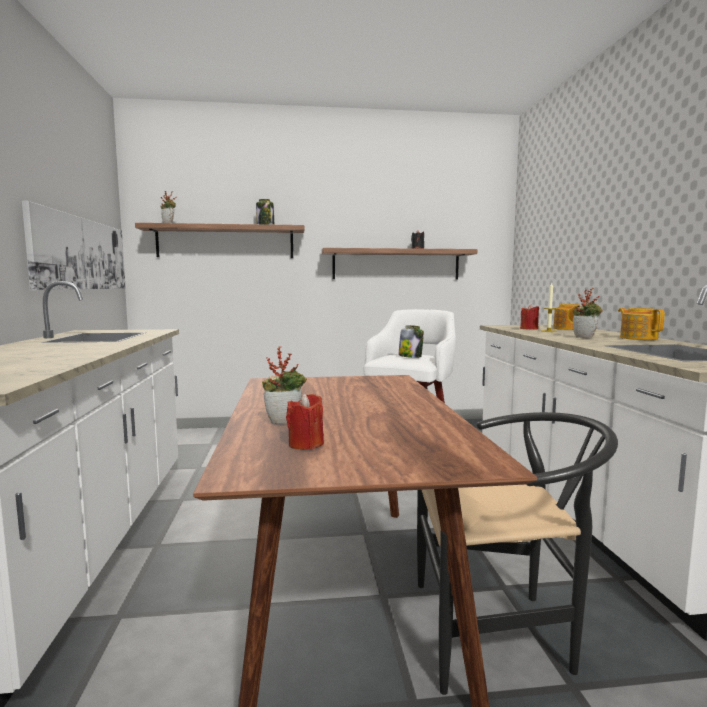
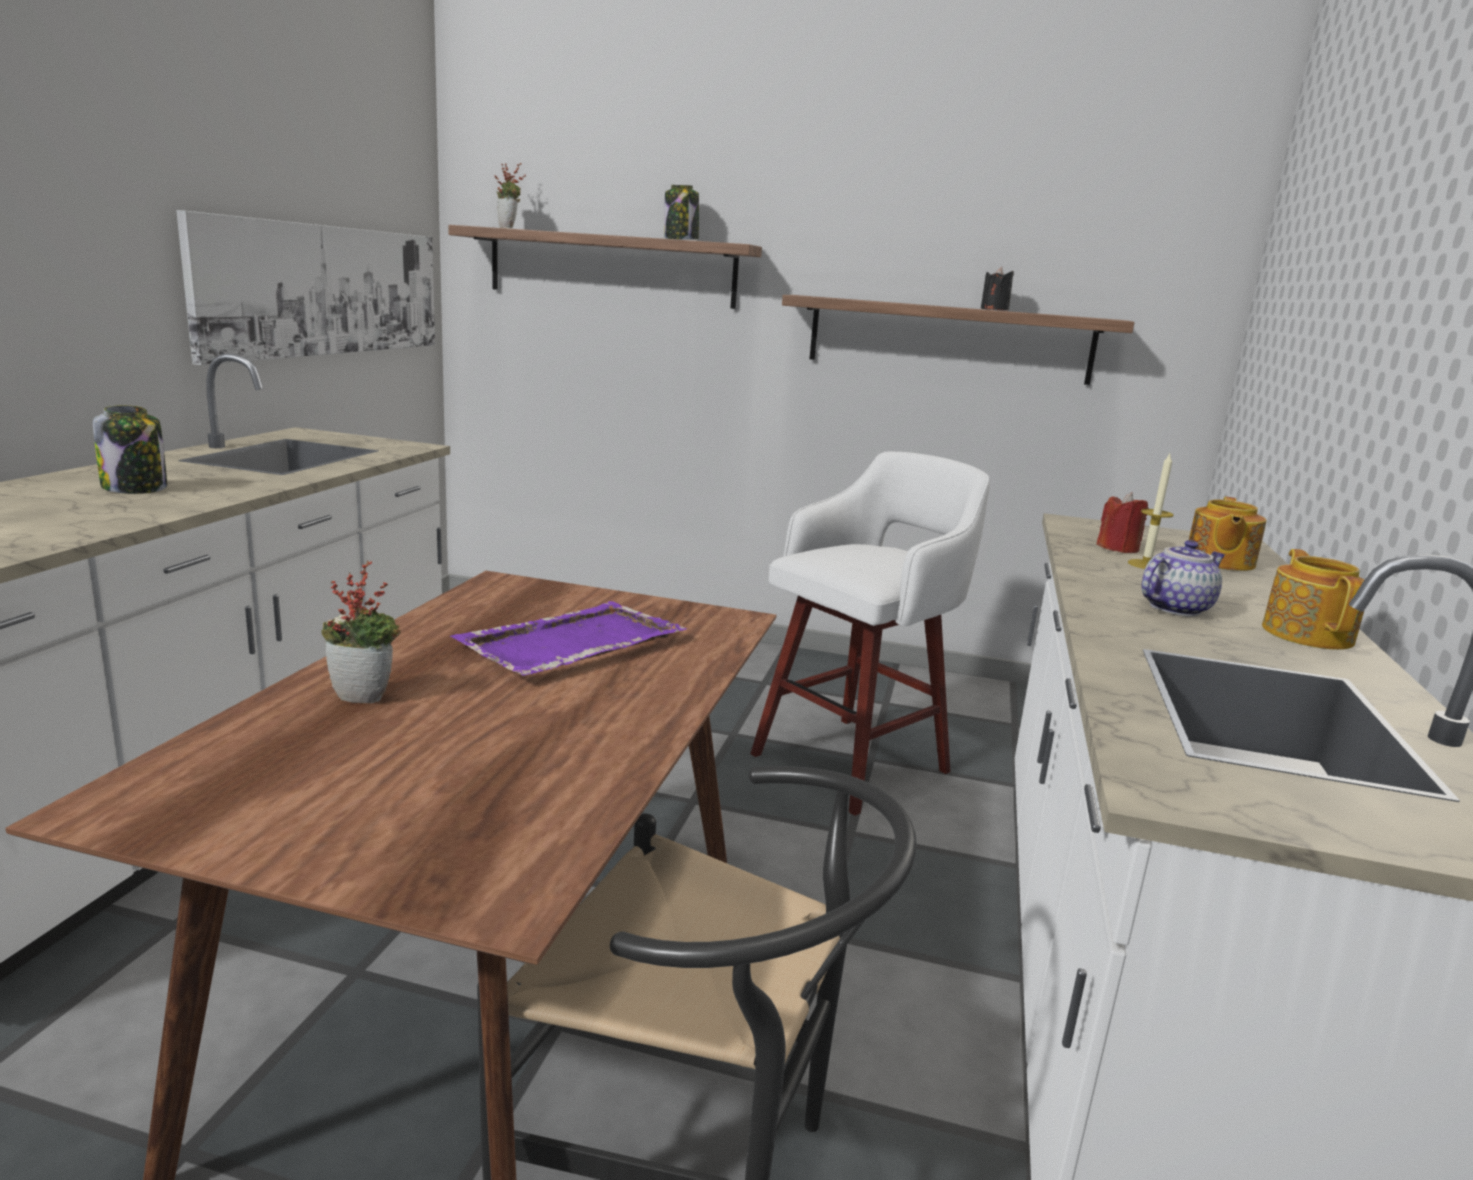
camera: 20 degrees right, 10 degrees up
(306, 444) = (308, 762): red candle -> none
(343, 393) = (570, 644): none -> purple tray
(410, 356) = (869, 559): jar -> jar (136, 488)
(586, 337) = (1174, 608): potted plant -> teapot

